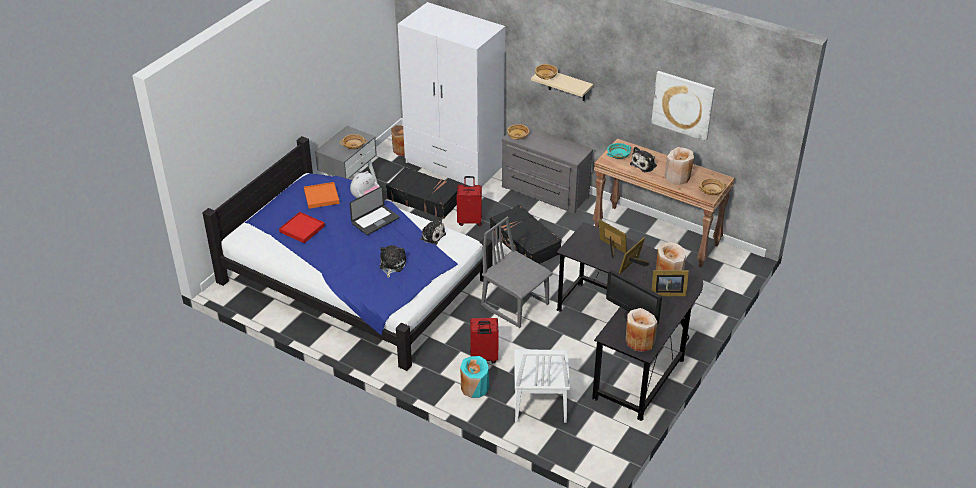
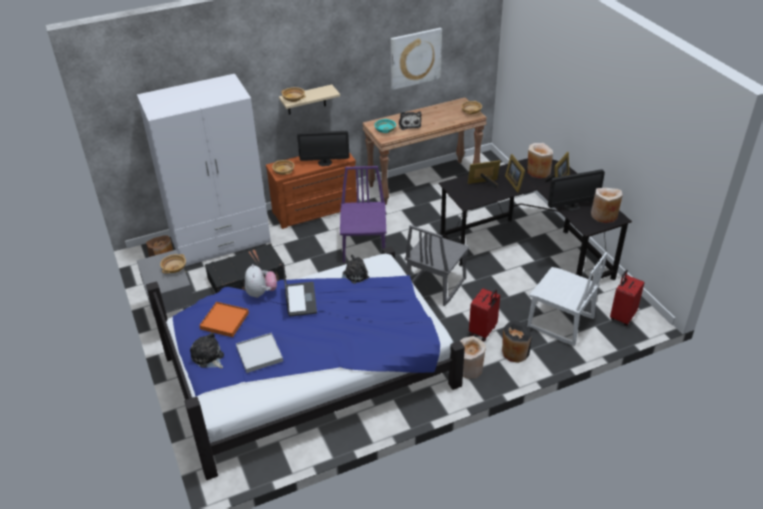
camera: 55 degrees left, 0 degrees up
(302, 229) = (259, 354): red tray -> white tray
(391, 265) = (373, 315): plush toy -> plush toy (208, 357)
(470, 221) = (305, 264): red suitcase -> red suitcase (622, 316)
(474, 387) = (515, 352): turquoise vase -> black vase
(515, 305) = (434, 285): grey chair -> grey chair turned 45 degrees counterclockwise
(524, 243) = (365, 247): black suitcase -> purple chair
(544, 193) = (315, 211): grey dresser -> brown dresser
(554, 151) = (325, 162): none -> monitor
(677, 177) = (439, 117): beige vase -> beige vase (469, 368)

